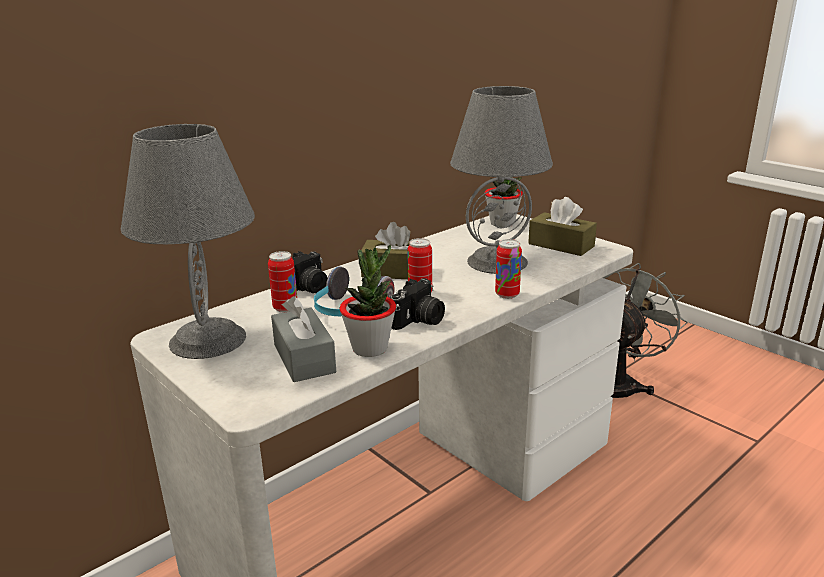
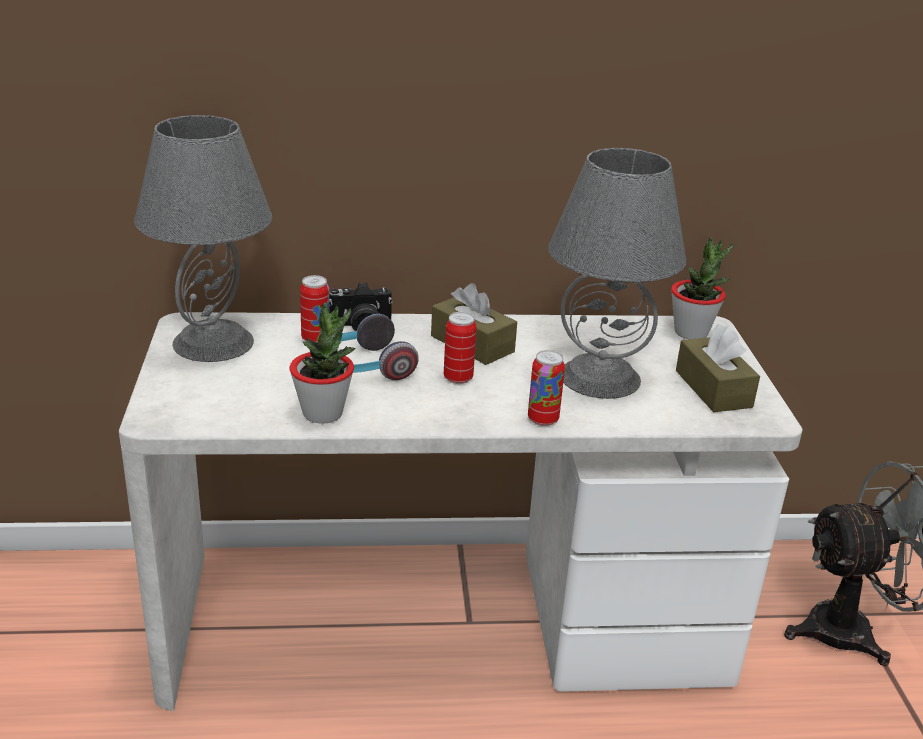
camera: 35 degrees right, 5 degrees up
(304, 358) = (257, 396): grey tissue box -> none
(419, 321) = (409, 407): camera -> none

